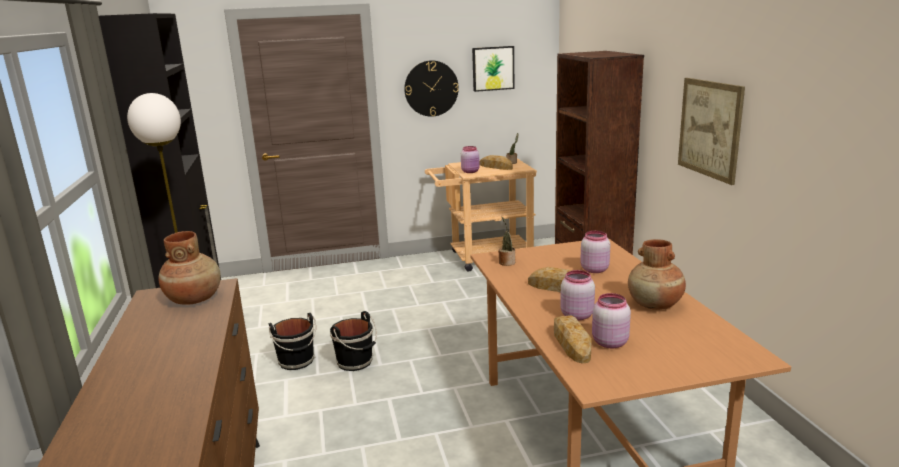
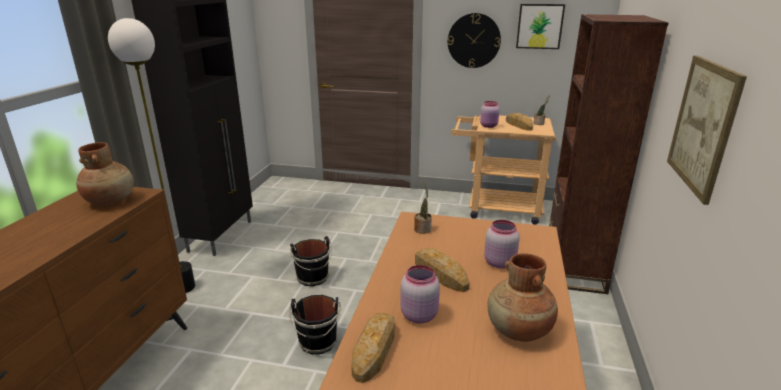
camera: 25 degrees right, 5 degrees up
(297, 362) = (273, 263): black bucket -> black bucket (318, 343)
(608, 342) = (413, 364): pink jar -> none

